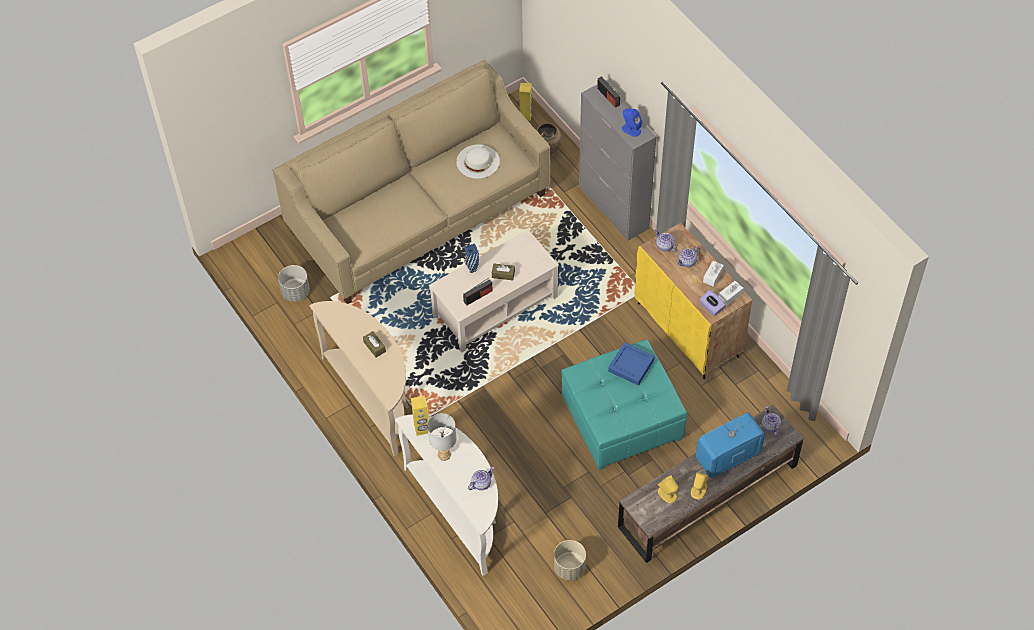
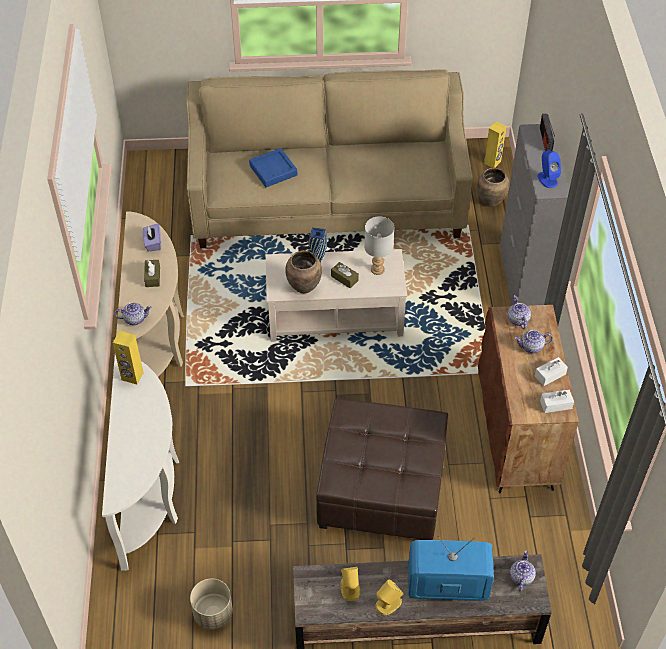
camera: 30 degrees right, 5 degrees down
(295, 292) = (164, 216): grey planter -> none
(444, 454) = (132, 412): grey table lamp -> grey table lamp (377, 269)
(478, 161) = (395, 165): white hat -> none
(478, 296) = (304, 287): radio -> brown vase
(481, 483) = (144, 462): teapot -> teapot (135, 319)
(622, 418) = (382, 487): turquoise ottoman -> brown ottoman
(631, 366) = (409, 431): blue tray -> blue tray (273, 170)
(688, 330) = (516, 435): yellow cabinet -> brown cabinet
(711, 307) = (525, 406): purple tissue box -> purple tissue box (153, 243)

